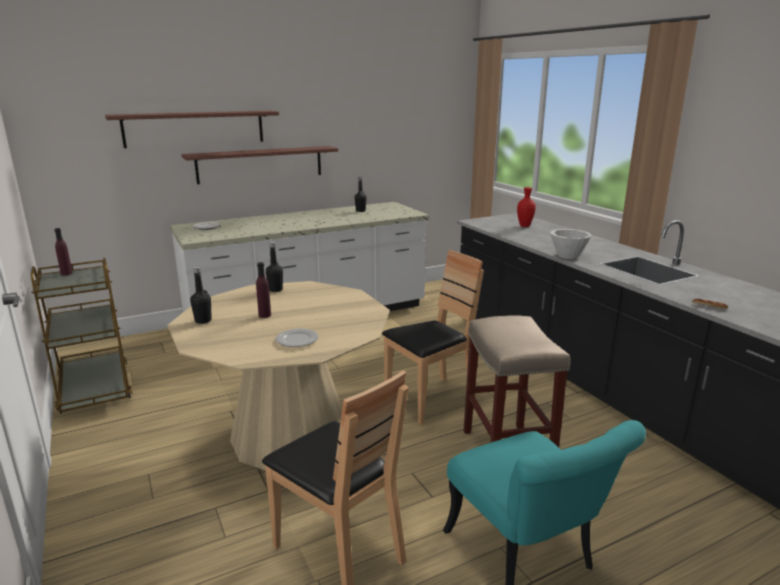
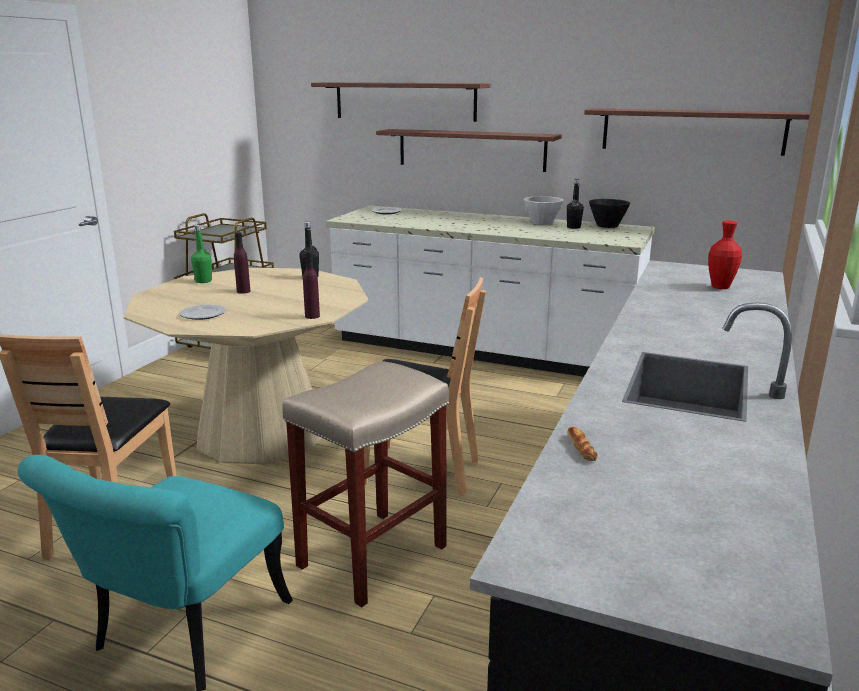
camera: 50 degrees right, 0 degrees up
(66, 273) = (233, 227): purple bottle -> purple bottle (312, 316)
(203, 320) = (203, 281): black bottle -> green bottle
(372, 206) = (607, 225): none -> black bowl
(408, 136) = (692, 131): none -> shelf
(567, 256) = (633, 331): white bowl -> white bowl (542, 222)

